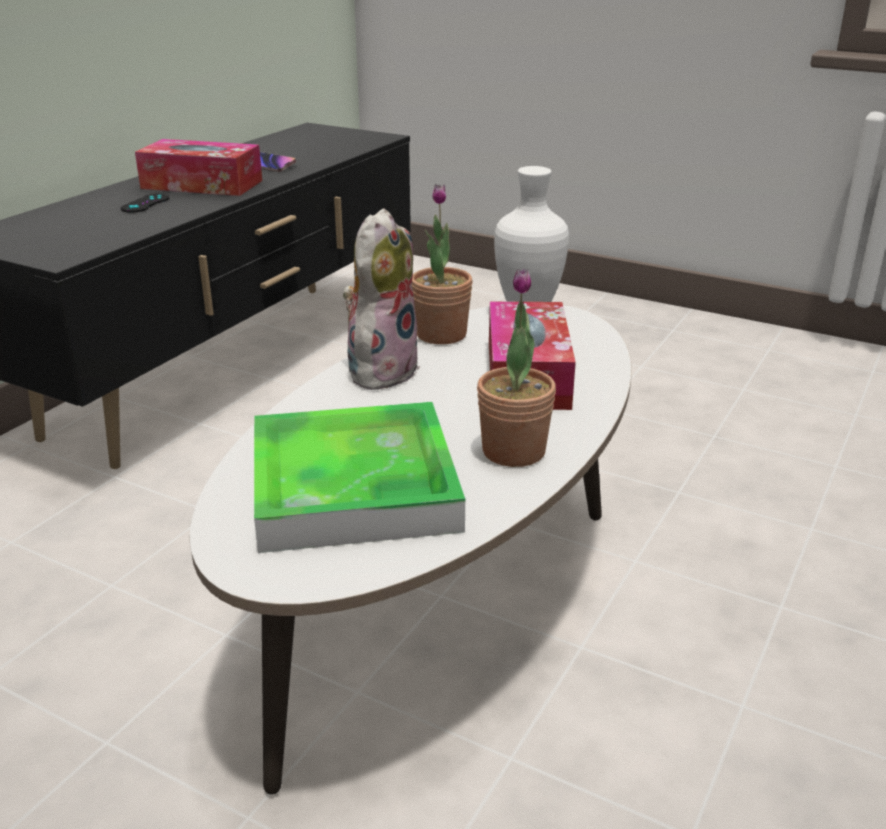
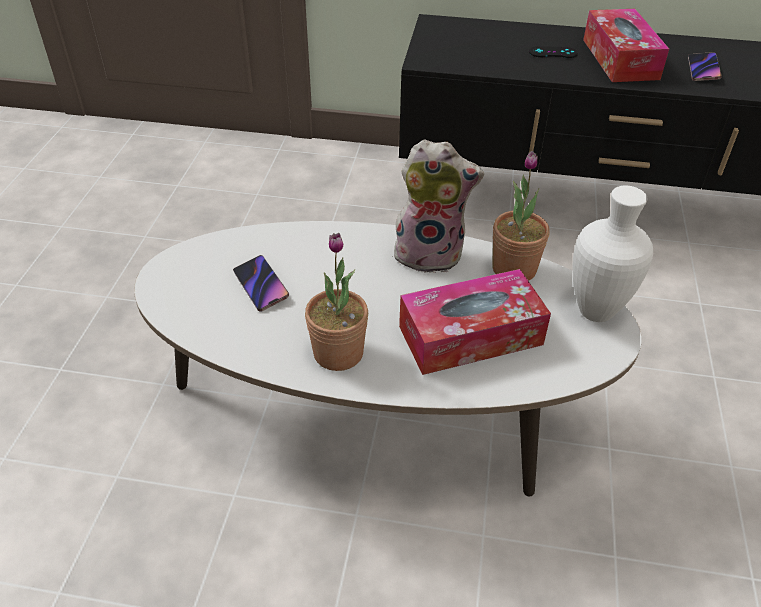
camera: 70 degrees right, 15 degrees up
(354, 486) = (261, 286): tray -> phone

